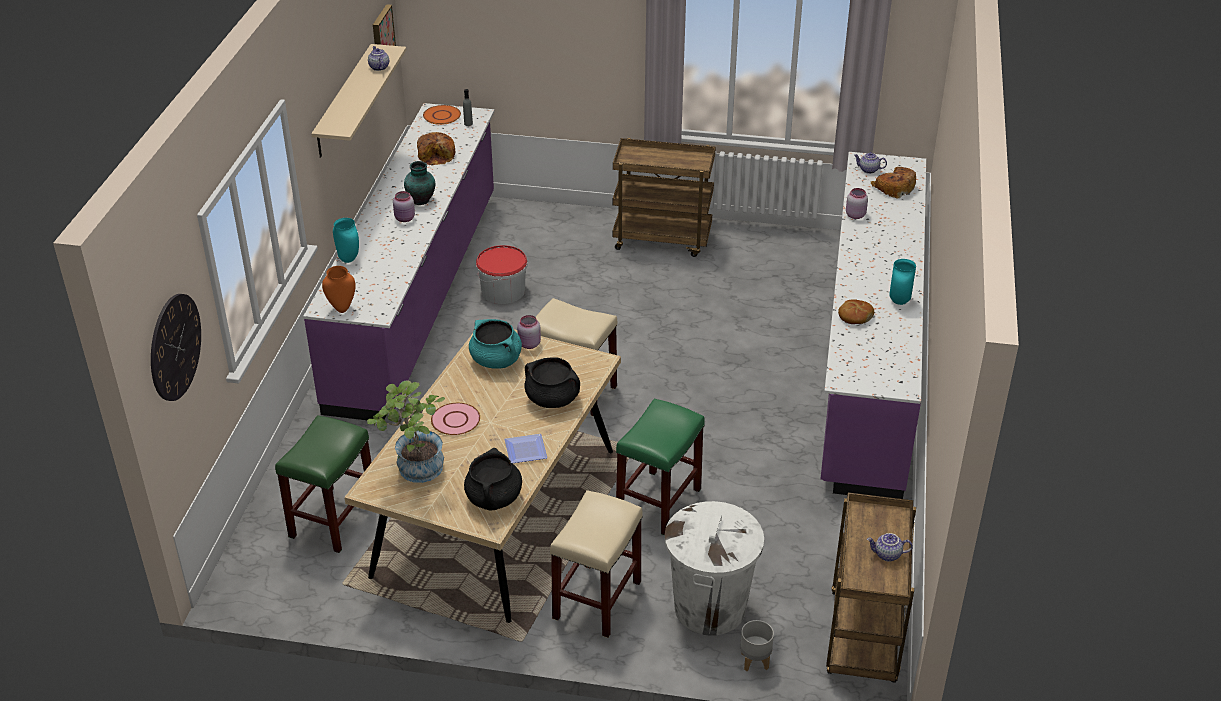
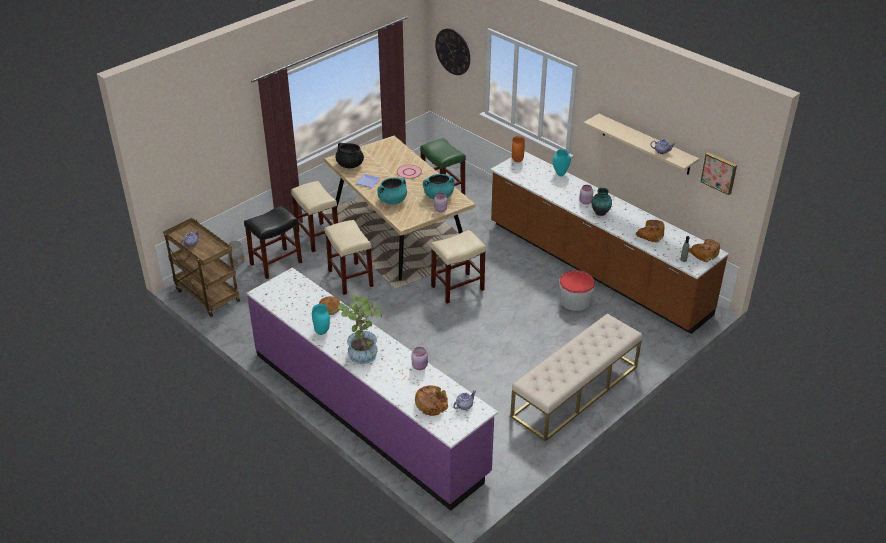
camera: 125 degrees right, 0 degrees up
(415, 471) = (389, 153): potted plant -> potted plant (362, 351)
(417, 297) = (595, 269): purple counter -> brown counter
(442, 115) = (703, 253): orange plate -> bread
(553, 399) = (392, 200): black cooking pot -> turquoise cooking pot
(658, 503) = (350, 278): green stool -> beige stool
(663, 239) = (575, 391): brown cart -> beige bench
(710, 608) = (276, 263): white trash can -> black stool

